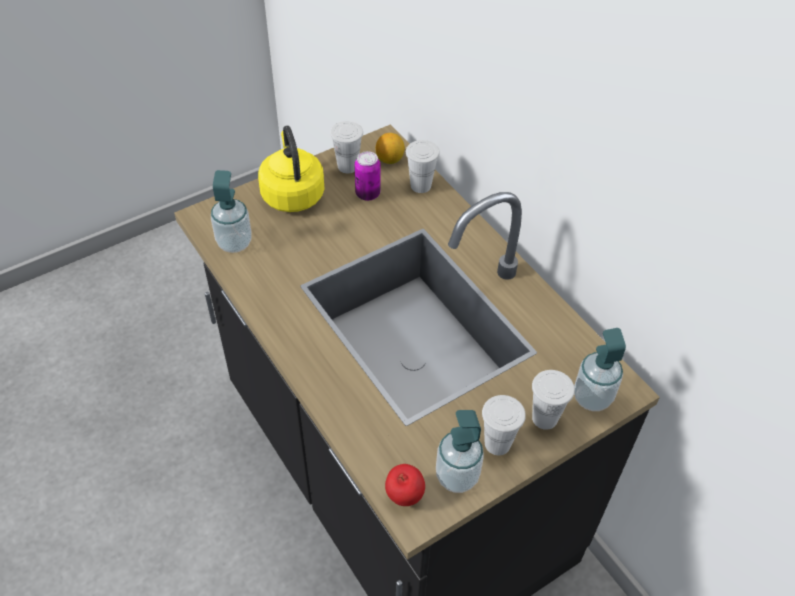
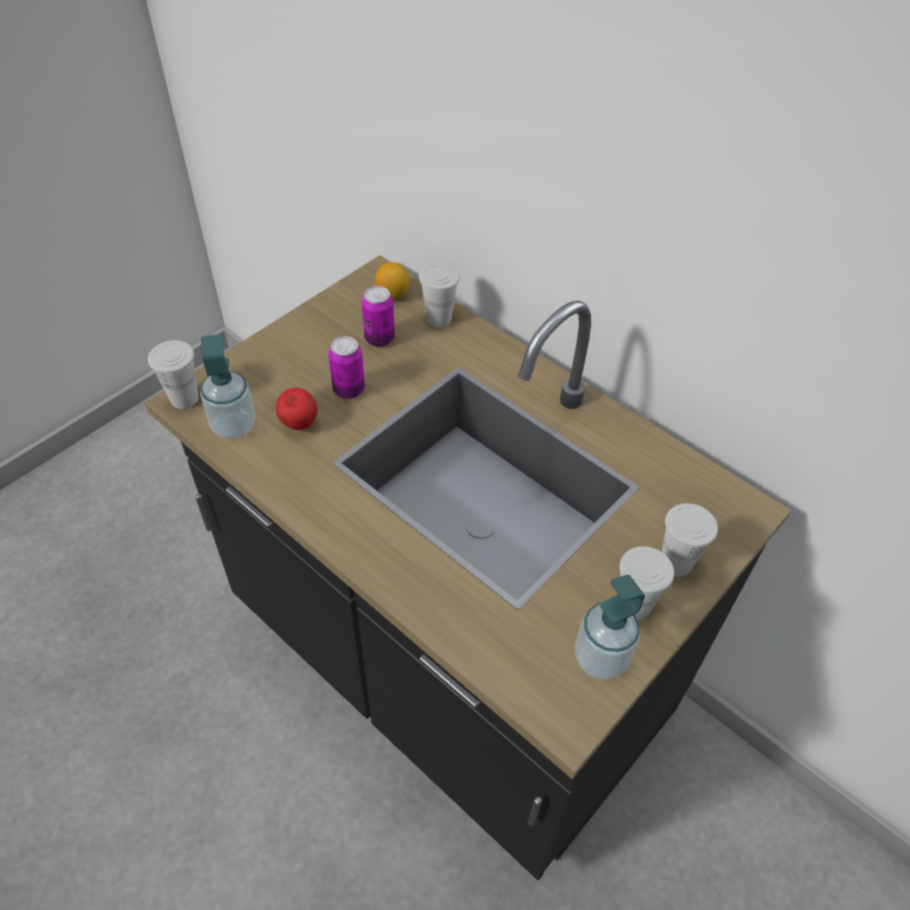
camera: 15 degrees left, 0 degrees up
(292, 193) = (288, 354): yellow kettle -> none
(330, 231) = (349, 390): none -> can
(347, 166) = (345, 311): white cup -> white cup (184, 399)
(404, 496) = (545, 699): apple -> apple (299, 424)
(592, 397) = (719, 526): soap dispenser -> none

